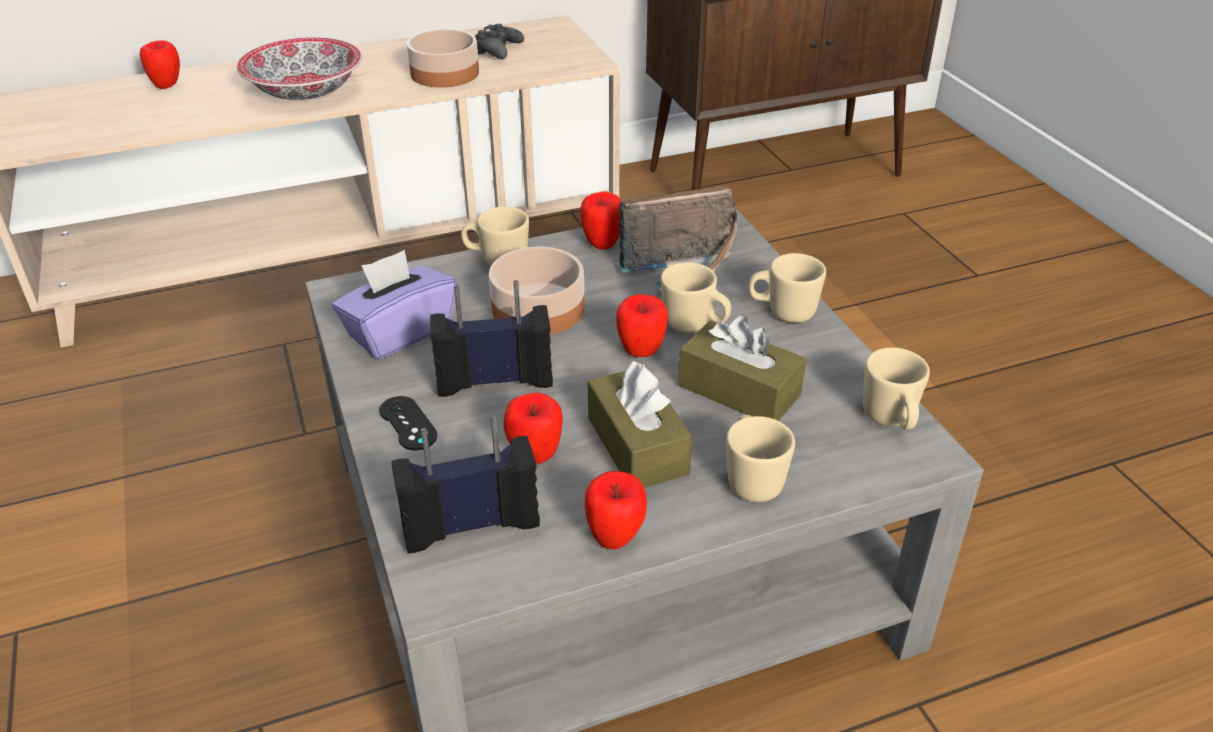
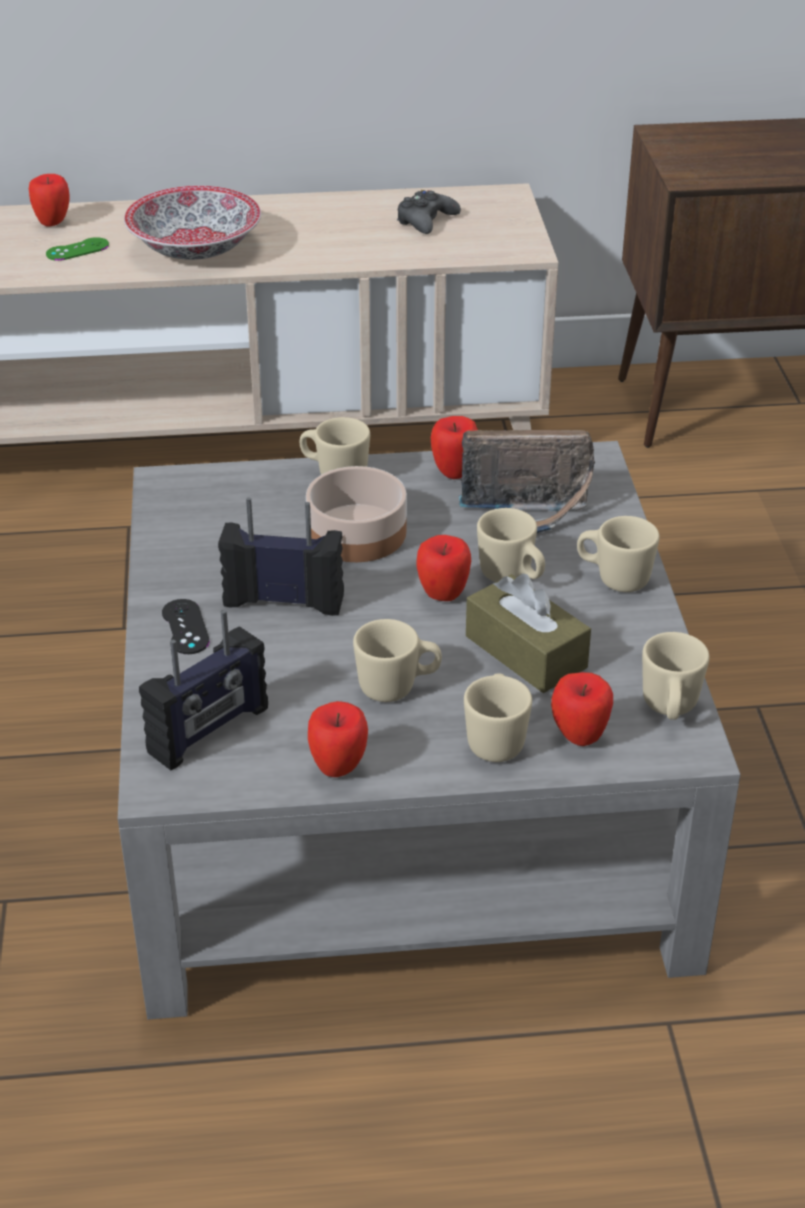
camera: 15 degrees right, 0 degrees up
(197, 104) = (77, 250): none -> green game controller
(399, 332) = (208, 535): purple tissue box -> none
(443, 73) = (353, 245): bowl -> none
(470, 525) = (209, 731): radio -> radio turned 135 degrees clockwise
(535, 456) = (294, 679): apple -> apple (579, 738)
(637, 445) = (397, 687): brown tissue box -> beige mug

